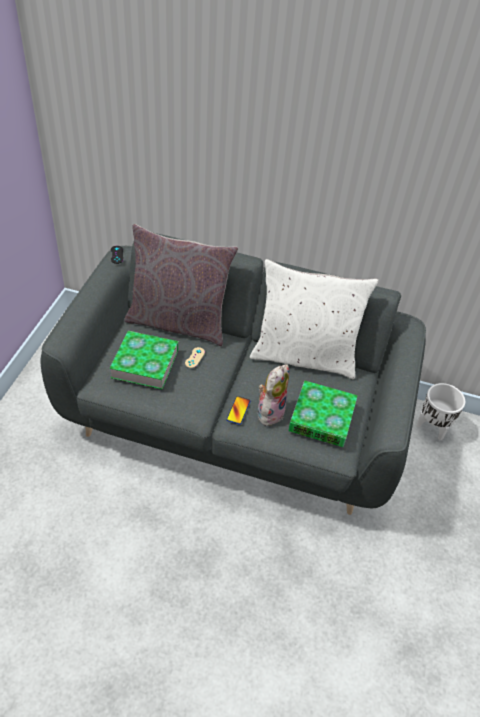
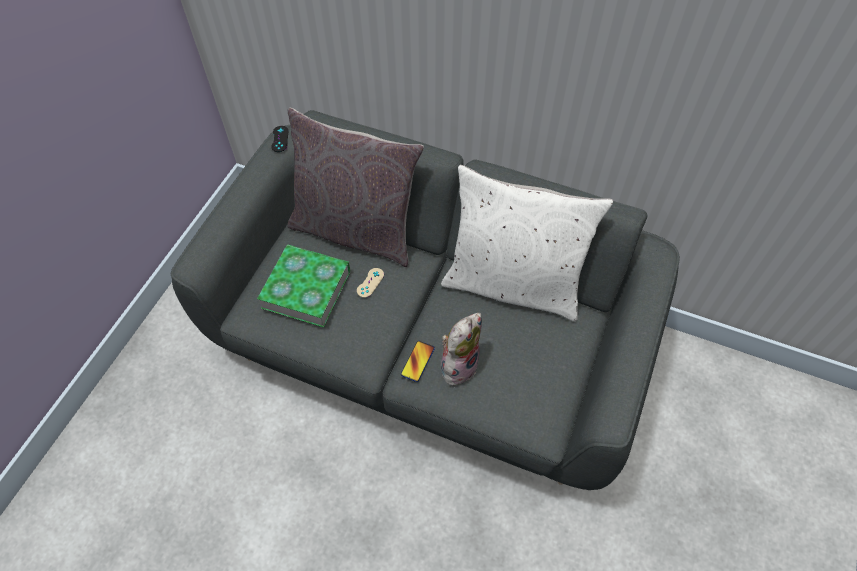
camera: 10 degrees right, 10 degrees up
(322, 417) = (525, 378): book -> none
(432, 428) = (682, 369): white planter -> none

